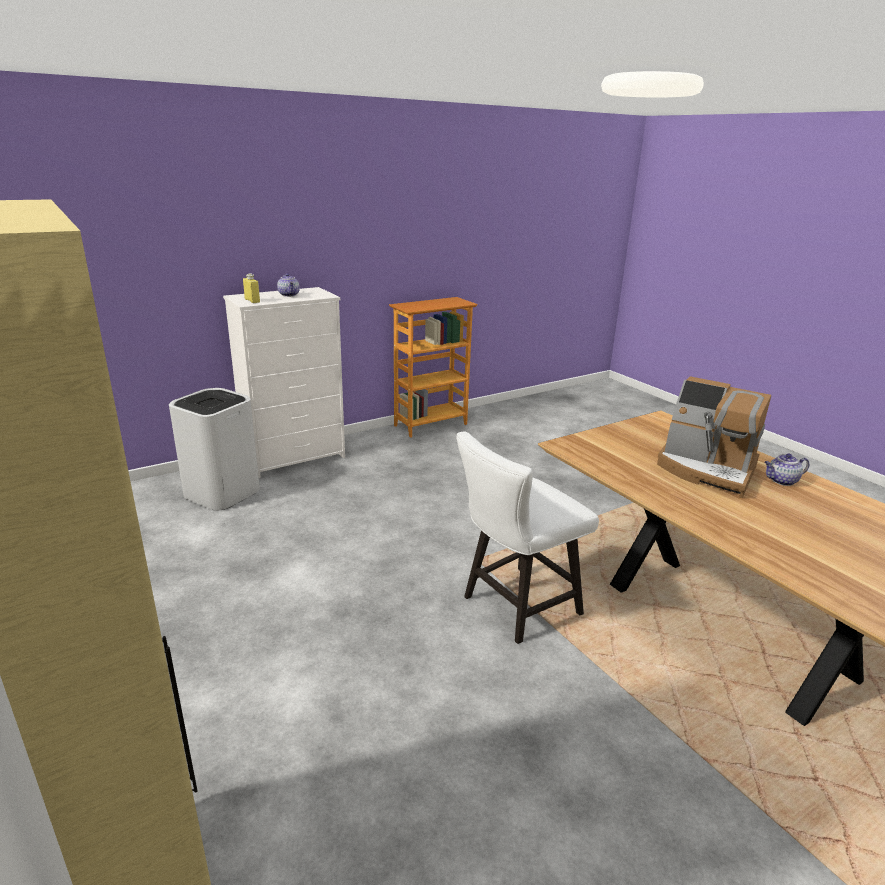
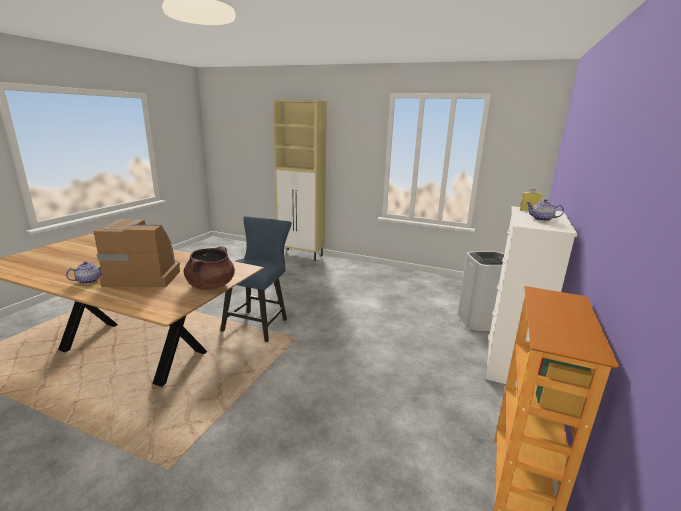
camera: 145 degrees right, 5 degrees down
(514, 607) = (258, 323): white chair -> blue chair
(616, 434) = (211, 286): none -> brown cooking pot

